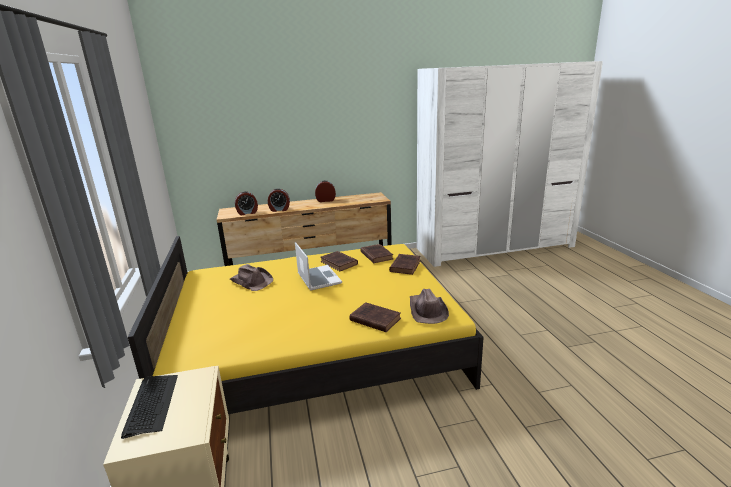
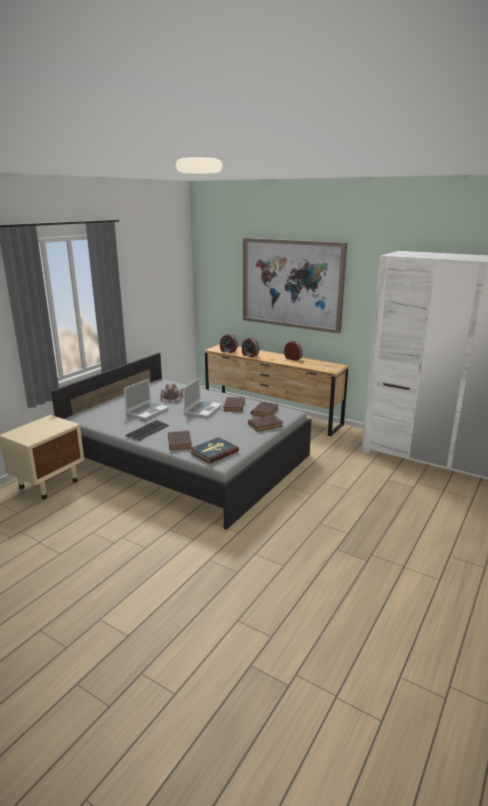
camera: 45 degrees right, 0 degrees up
(151, 404) = (38, 425): keyboard -> keyboard (147, 431)
(263, 307) = (147, 411): none -> laptop
(306, 118) = (292, 284): none -> picture
(315, 349) = (187, 460): yellow bed -> grey bed
(427, 310) = (214, 452): brown hat -> book

